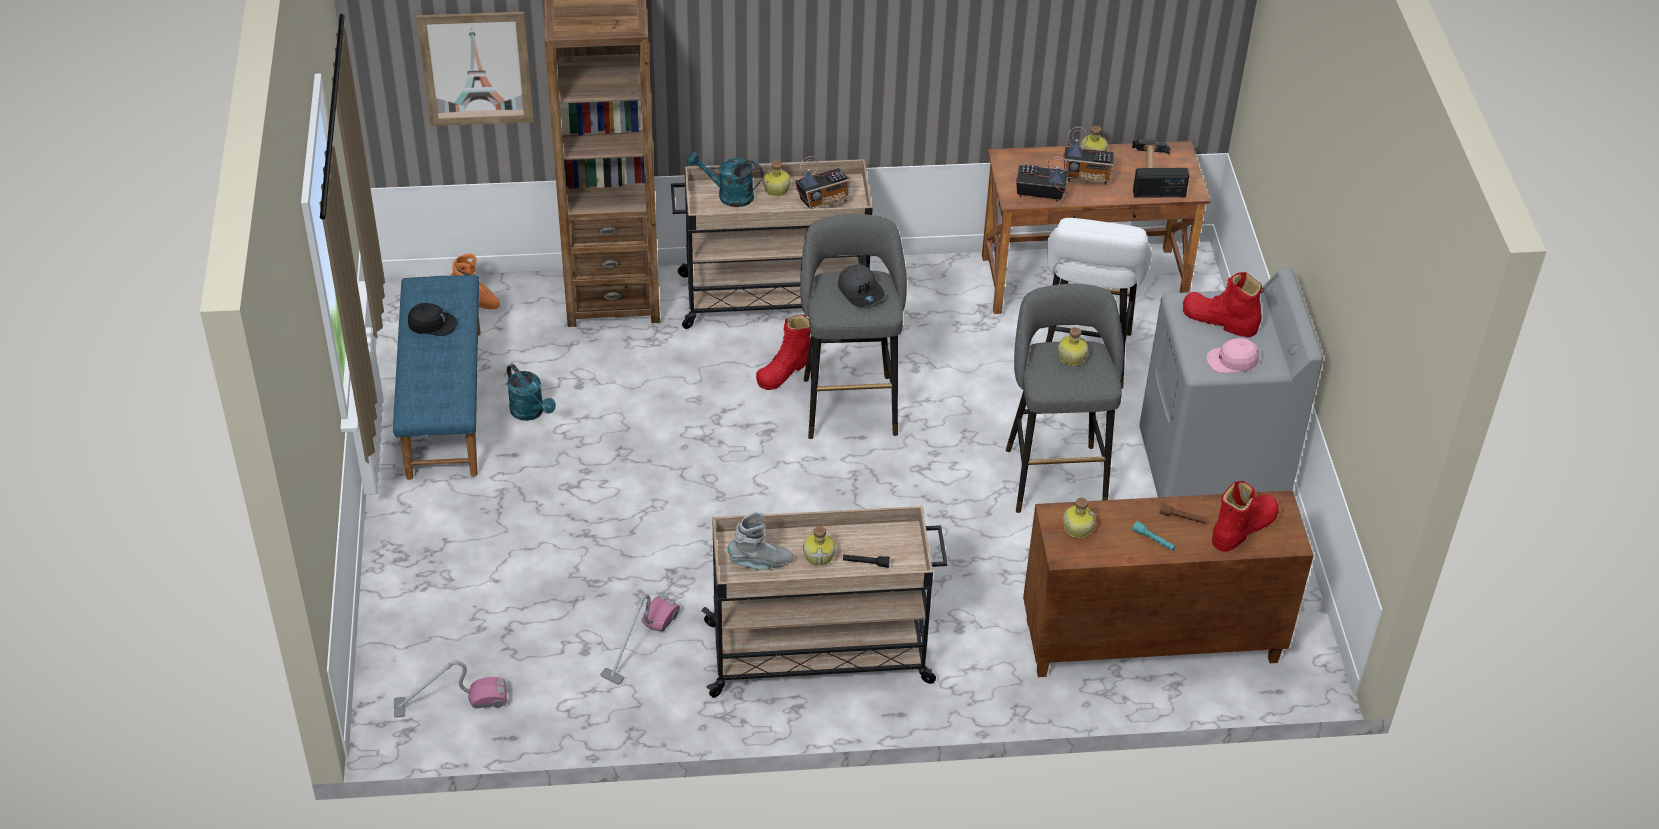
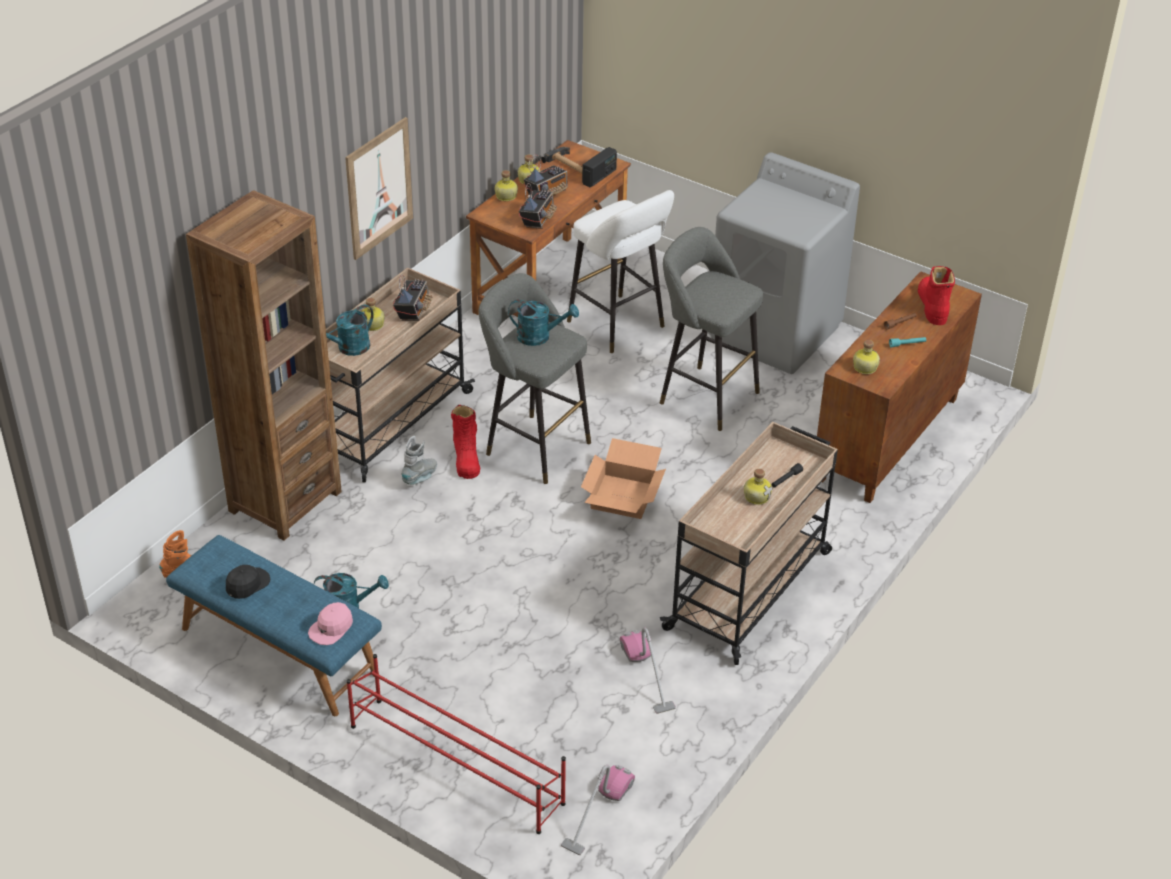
camera: 50 degrees left, 5 degrees down
(423, 581) = (455, 763): none -> red shoe rack
(476, 68) = (140, 347): picture -> picture (379, 188)
(760, 563) = (735, 527): grey boot -> grey boot (420, 477)
(849, 499) = (623, 497): none -> cardboard box
(861, 291) = (540, 337): grey cap -> turquoise watering can
(1039, 194) = (537, 220): radio -> radio turned 150 degrees clockwise
(1070, 357) = (710, 287): bottle -> bottle (505, 196)
(1219, 320) = (768, 206): red boot -> none
(1232, 361) = (809, 221): pink cap -> pink cap (331, 628)

